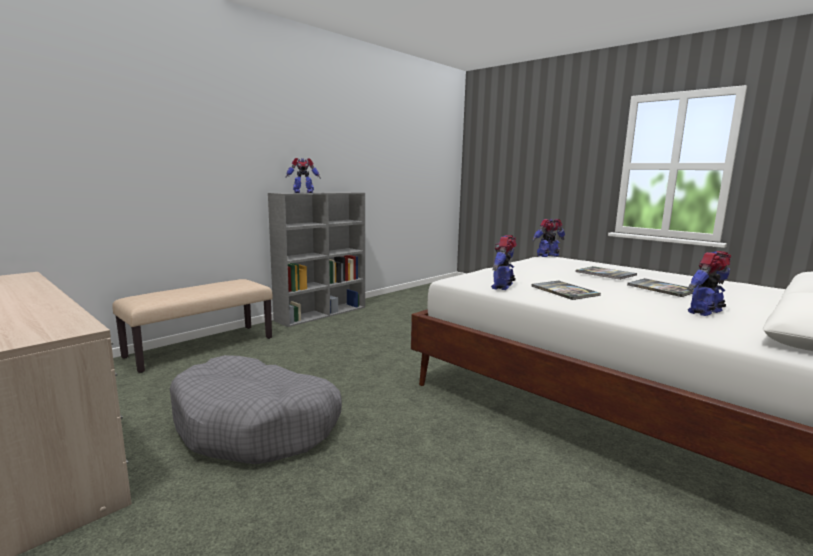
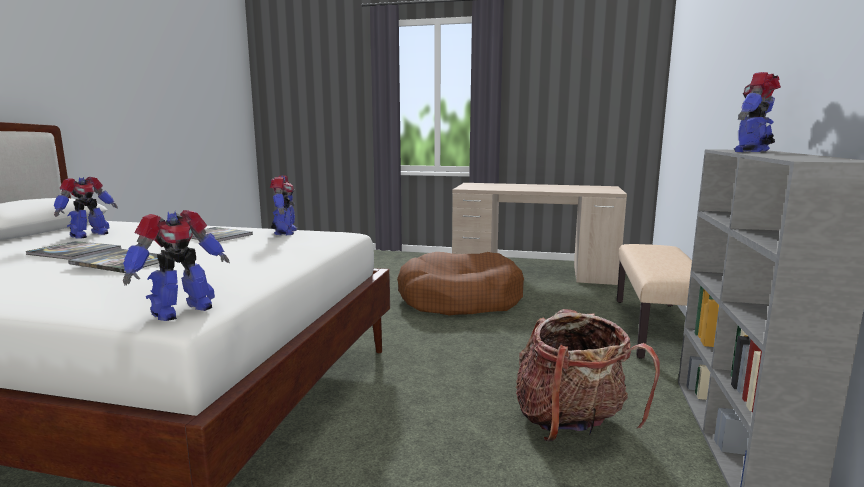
camera: 150 degrees right, 0 degrees up
(257, 426) = (459, 299): grey dog bed -> brown dog bed
(371, 328) = (571, 424): none -> backpack

